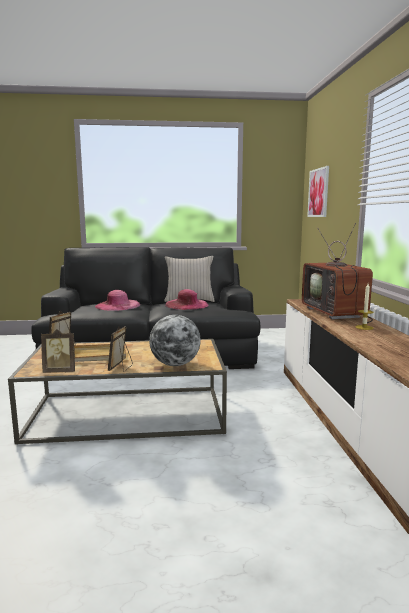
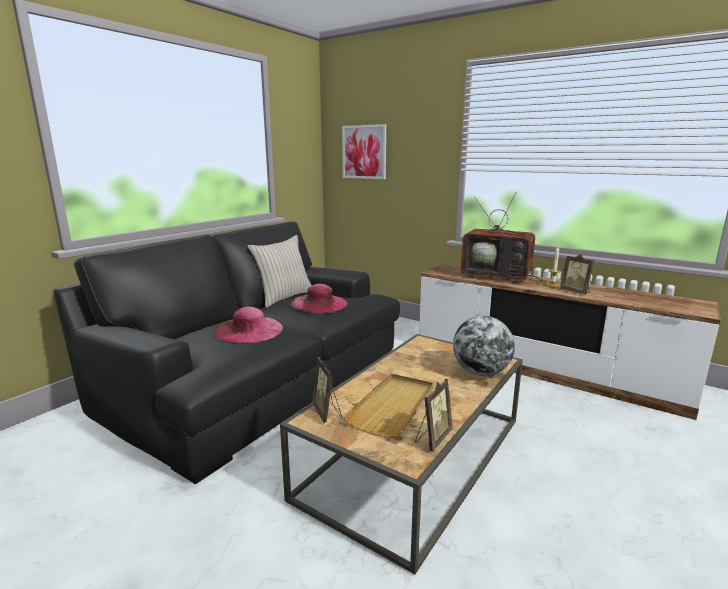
camera: 50 degrees left, 5 degrees up
(121, 368) = (461, 400): picture frame -> picture frame (575, 292)

